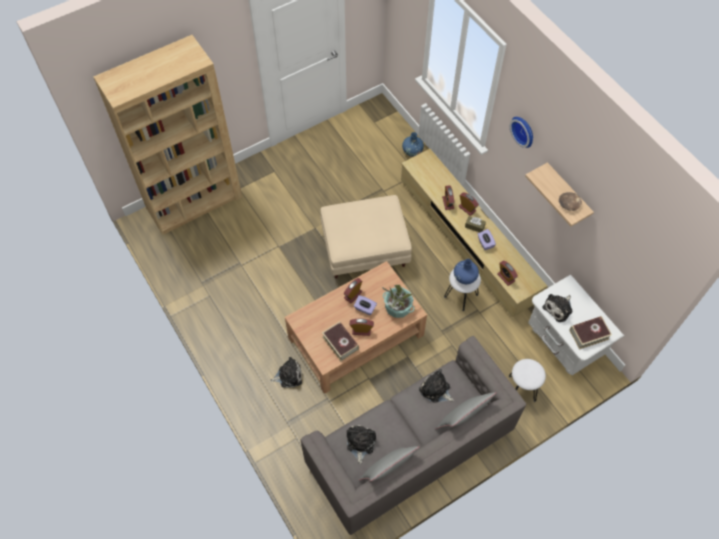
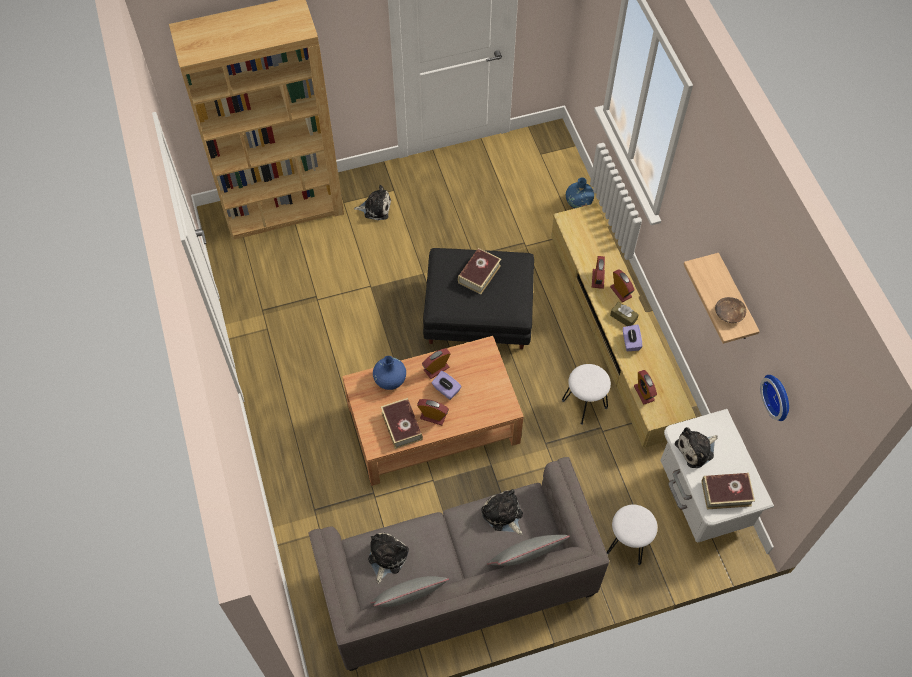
camera: 15 degrees right, 0 degrees up
(288, 375) = (333, 452): plush toy -> plush toy (375, 208)
(363, 218) = (479, 274): none -> book
(365, 248) = (479, 315): beige ottoman -> black ottoman
(398, 307) = (488, 398): potted plant -> none
(464, 277) = (589, 380): blue vase -> blue vase (390, 380)
(524, 130) = (699, 204): wall clock -> wall clock (779, 396)

